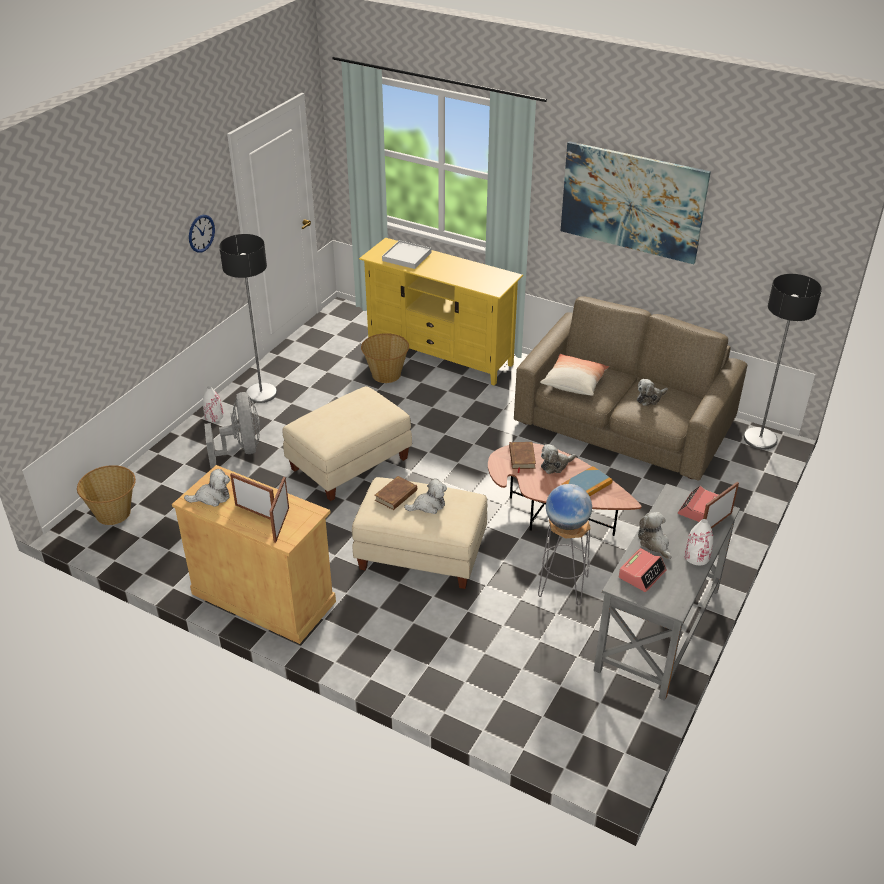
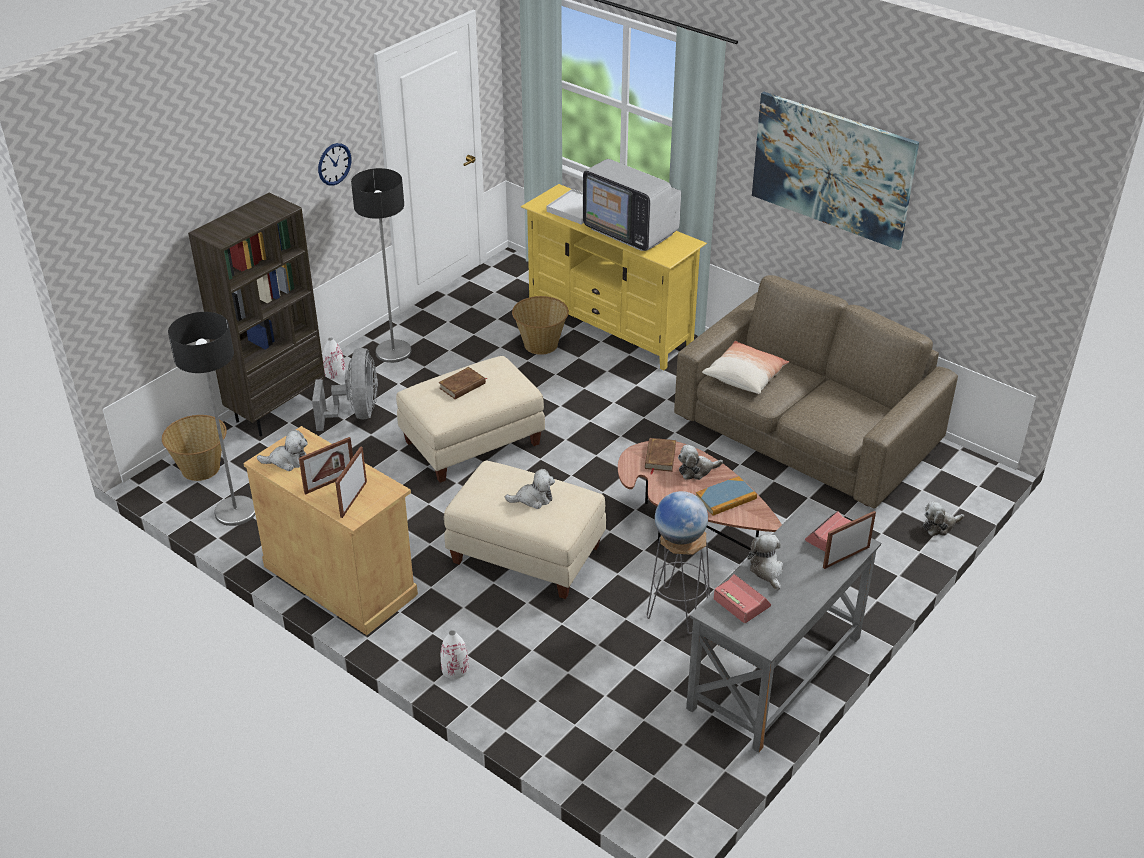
camera: 10 degrees right, 0 degrees up
(171, 454) = (277, 409): none -> brown bookcase
(256, 512) = (329, 483): picture frame -> picture frame turned 105 degrees clockwise
(396, 495) = (500, 483): brown book -> brown book (462, 386)
(457, 270) = (630, 231): none -> television
(642, 574) = (741, 603): alarm clock -> alarm clock turned 90 degrees counterclockwise
(650, 399) = (830, 405): plush toy -> plush toy (939, 526)
(697, 556) = (811, 591): white vase -> white vase (455, 668)
(760, 439) = (967, 468): floor lamp -> floor lamp (236, 511)

